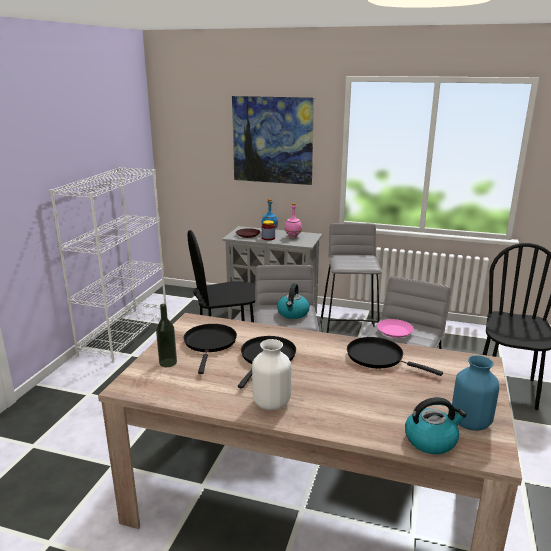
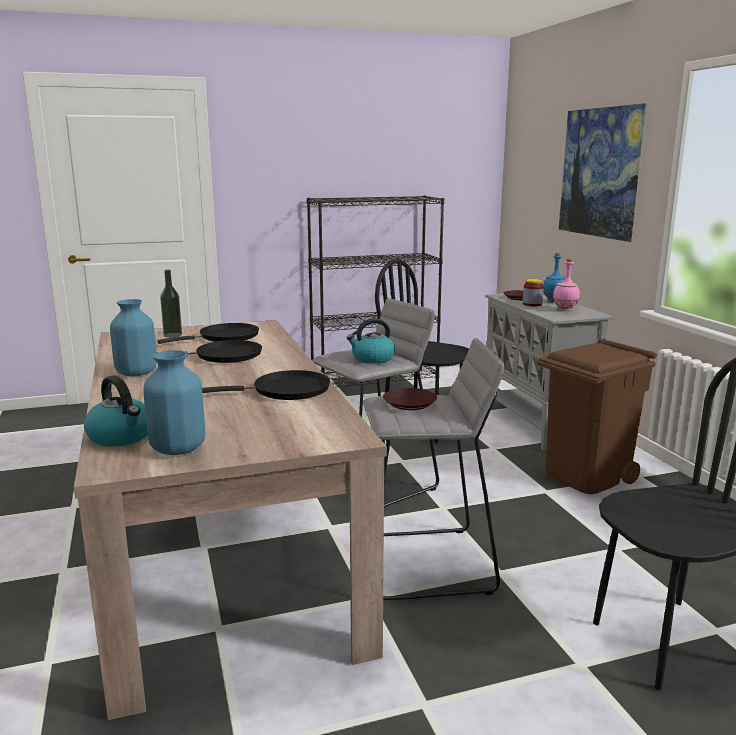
camera: 55 degrees right, 5 degrees down
(125, 333) = (375, 382): white bookcase -> black bookcase
(271, 403) = (137, 373): white vase -> blue vase
(350, 333) = (586, 476): grey stool -> brown trash can
(378, 357) = (286, 391): black frying pan -> black frying pan turned 75 degrees clockwise
(394, 331) = (410, 403): pink plate -> brown plate

